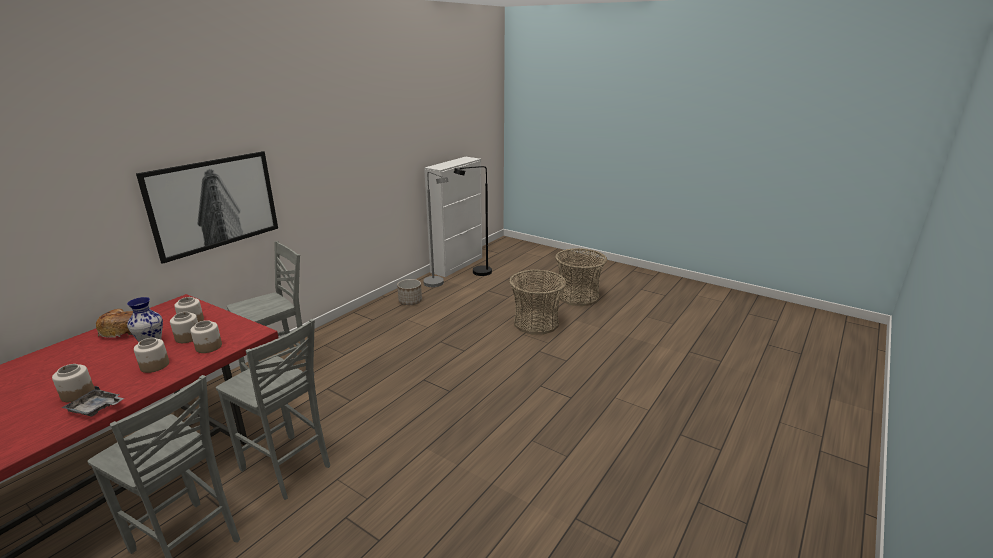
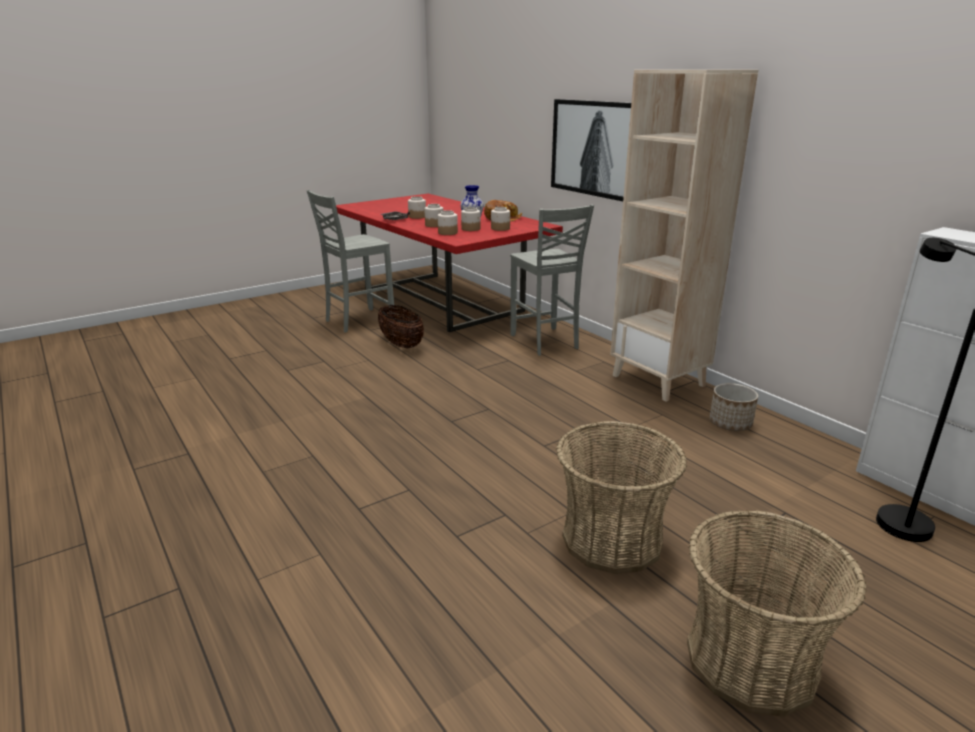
camera: 110 degrees right, 0 degrees up
(287, 468) = (401, 344): grey chair -> basket
(356, 323) = (659, 380): none -> beige bookcase
(437, 285) = (810, 457): grey floor lamp -> none

